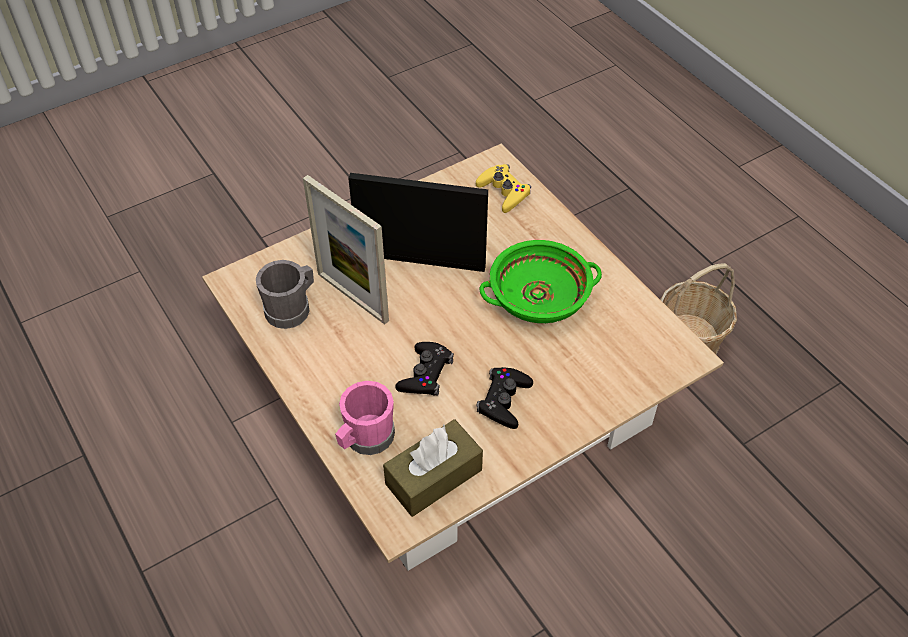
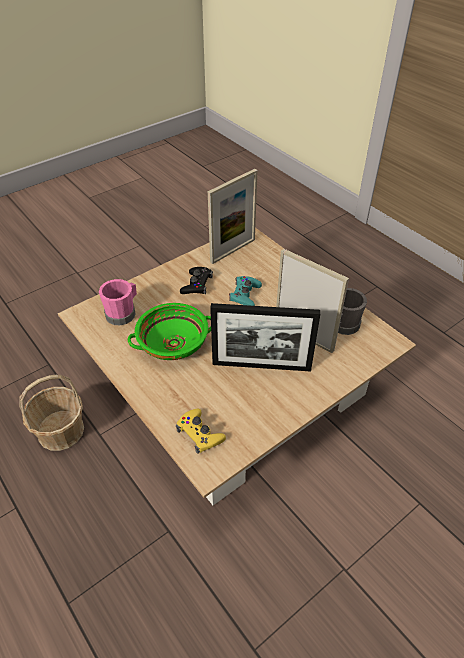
camera: 175 degrees right, 5 degrees down
(365, 438) = (272, 263): pink mug -> pink mug (123, 313)
(425, 374) = (245, 295): black game controller -> turquoise game controller
(433, 477) = (233, 251): brown tissue box -> picture frame

